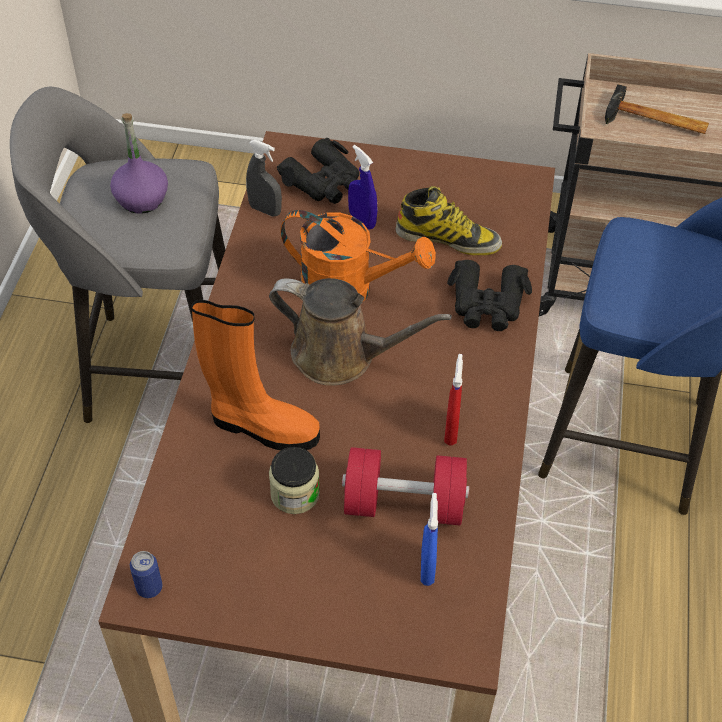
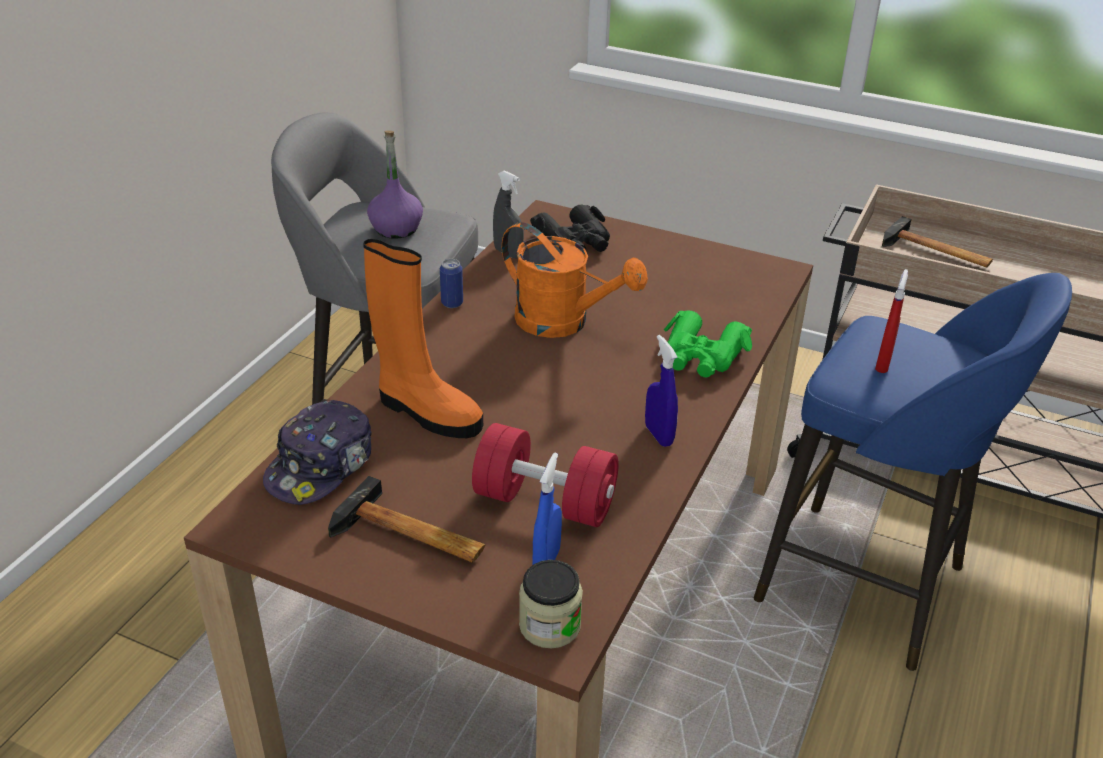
camera: 15 degrees right, 15 degrees down
(149, 587) = (248, 519): can -> can (452, 303)
(190, 512) = (321, 466): none -> cap
(295, 494) = (434, 471): jar -> jar (550, 625)
(301, 571) = (410, 537): none -> hammer
(341, 355) = (533, 371): brown watering can -> none
(362, 220) = (599, 274): blue spray bottle -> blue spray bottle (658, 435)
(448, 238) = (681, 300): boot -> none
(451, 430) = (621, 450): red spray bottle -> red spray bottle (883, 363)
(487, 304) = (701, 356): black binoculars -> green binoculars

